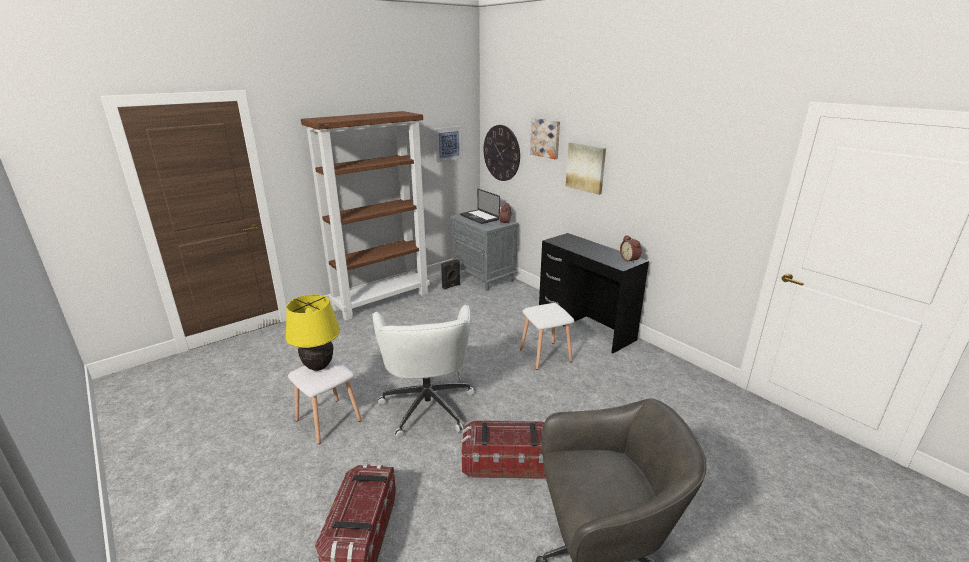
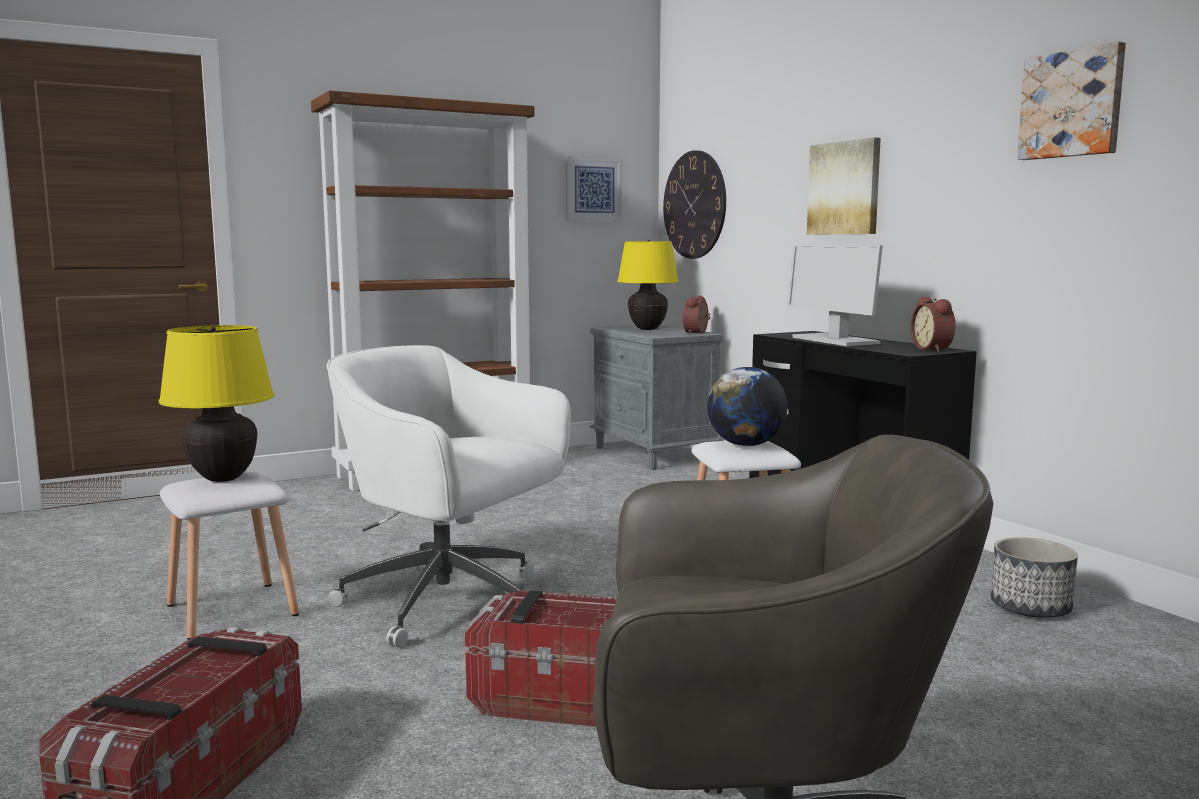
camera: 10 degrees right, 15 degrees down
(428, 405) = (450, 604): white office chair -> white office chair turned 120 degrees clockwise
(451, 286) = (582, 462): black speaker -> none
(479, 217) = (647, 329): laptop -> yellow table lamp
(546, 138) = (771, 151): picture -> picture (1072, 104)
(549, 311) = (746, 445): none -> globe
(582, 249) = (833, 340): none -> monitor
(670, 380) = (1031, 608): none -> planter

